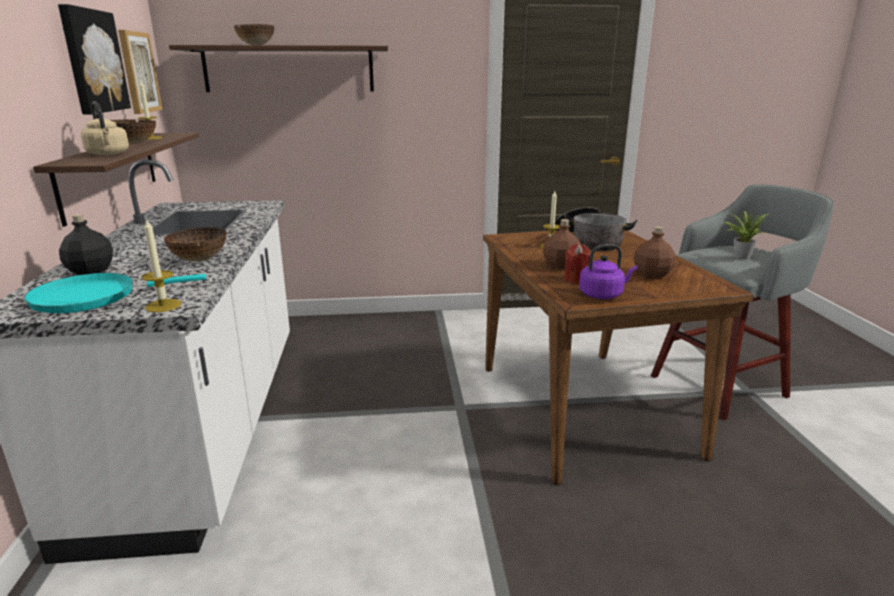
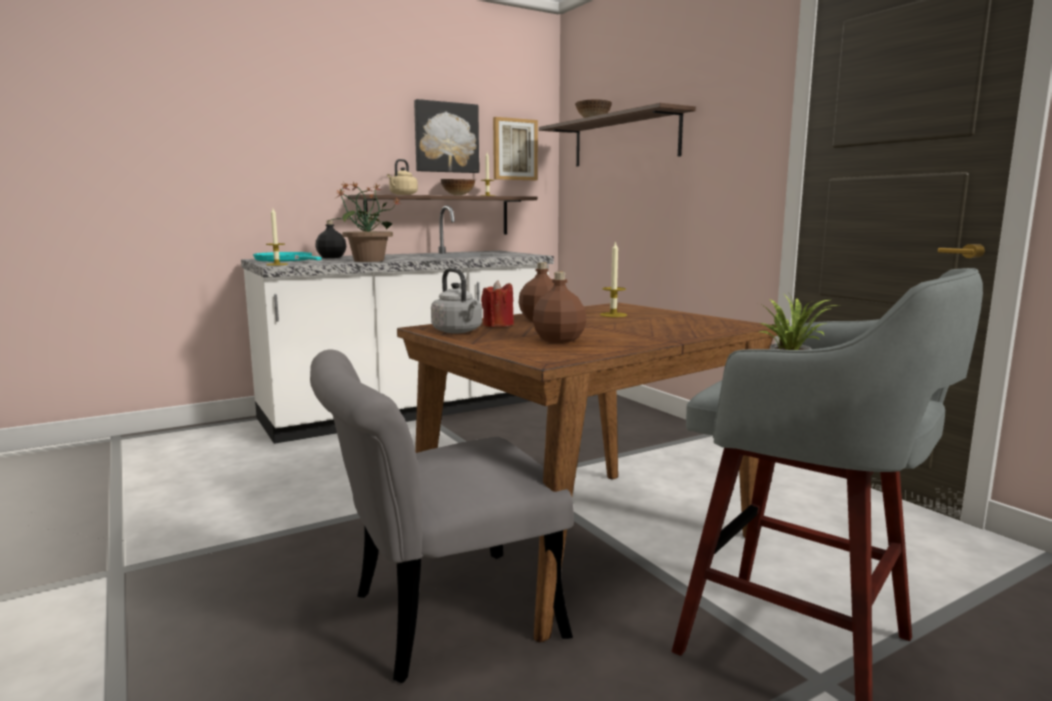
camera: 65 degrees right, 10 degrees down
(199, 260) = (367, 260): bowl -> potted plant
(589, 242) = (661, 321): cooking pot -> none
(603, 295) = (458, 331): purple kettle -> grey kettle
(677, 494) = (437, 617): none -> grey chair

